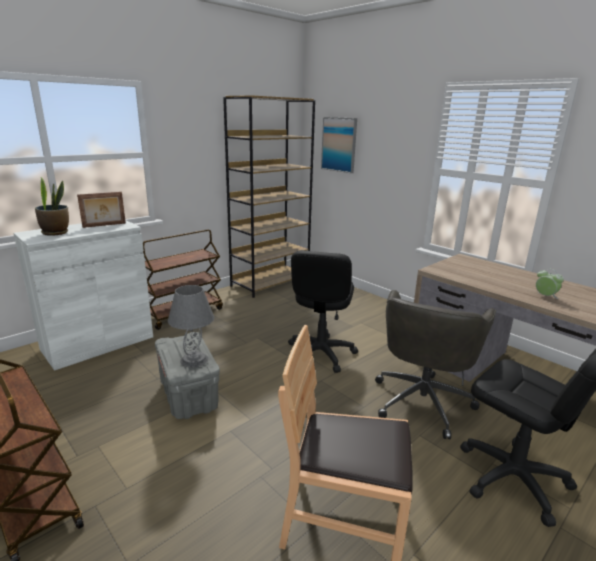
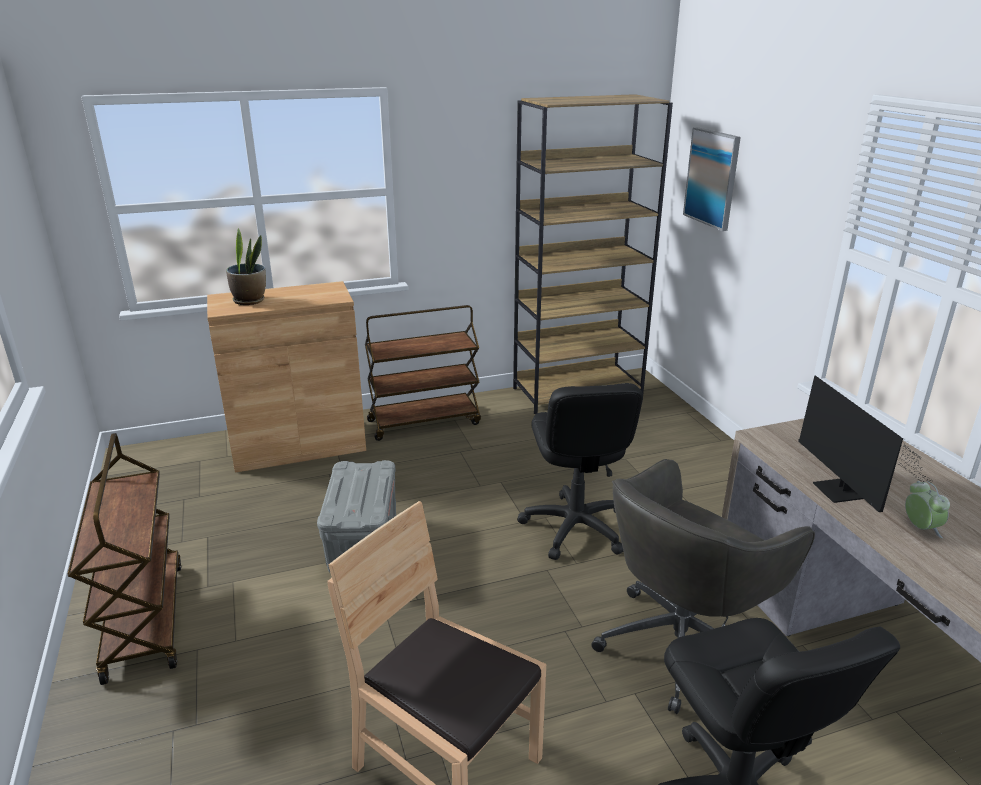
camera: 25 degrees right, 5 degrees up
(98, 343) = (298, 446): white cabinet -> brown cabinet
(104, 225) = (312, 294): picture frame -> none
(194, 360) = (361, 502): grey table lamp -> none
(320, 353) = (575, 528): black office chair -> black office chair turned 45 degrees counterclockwise
(497, 288) = (841, 494): none -> monitor

